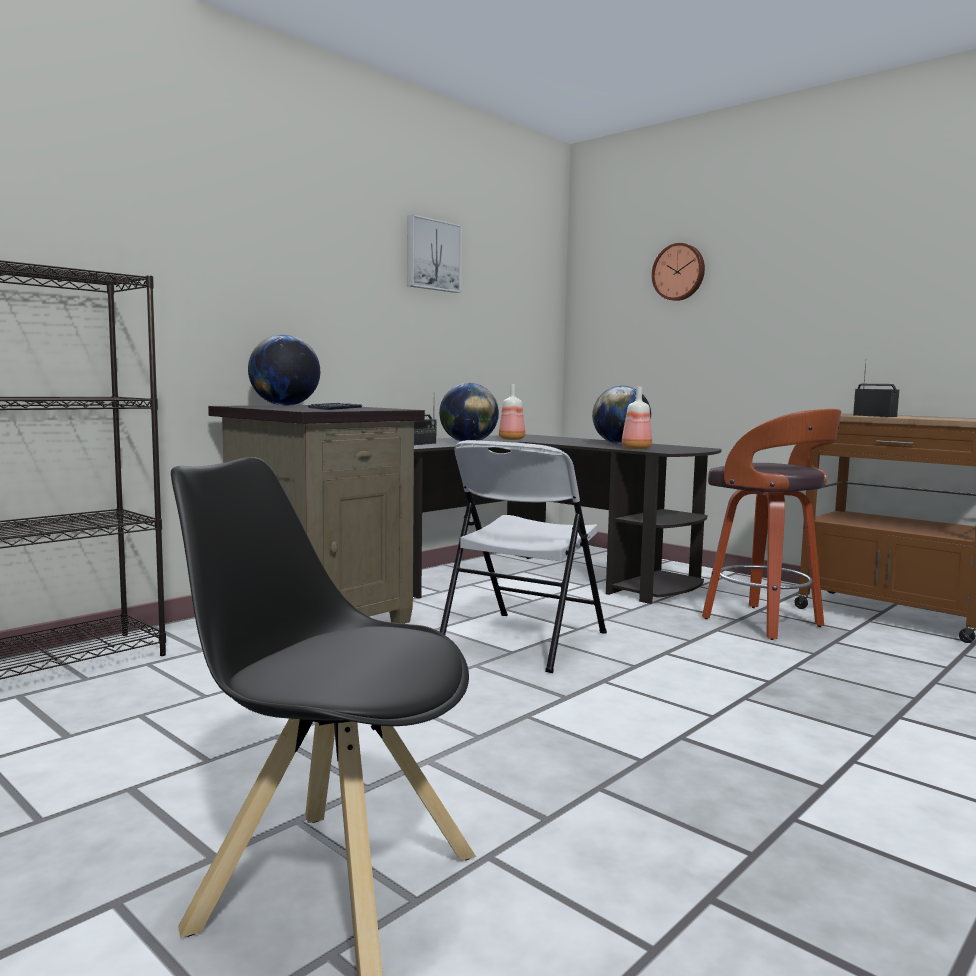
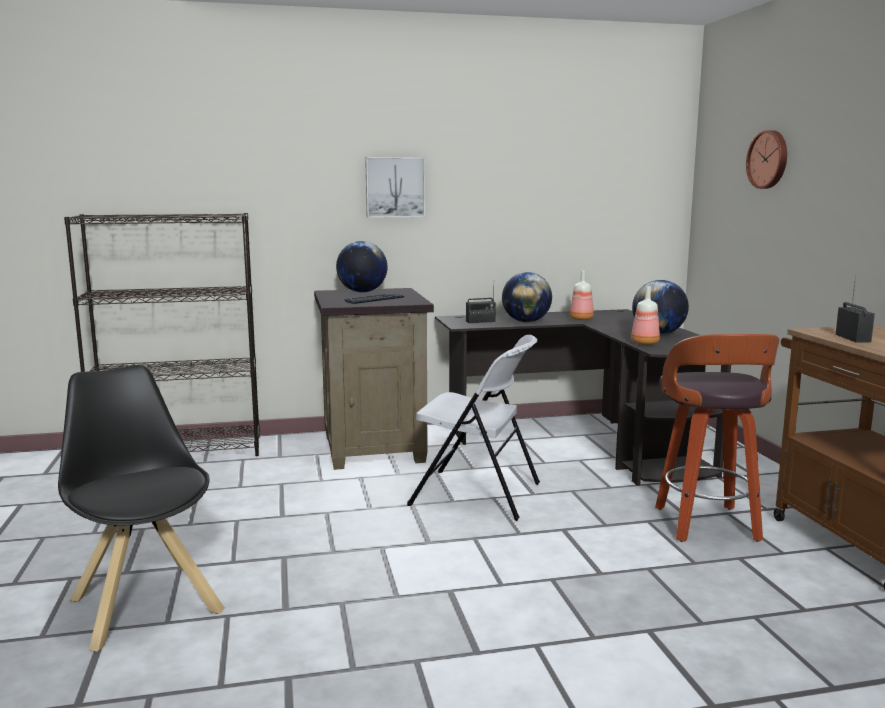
camera: 35 degrees right, 5 degrees up
(432, 255) = (522, 159): picture -> picture (395, 187)
(523, 641) = (475, 494): white chair -> white chair turned 135 degrees counterclockwise

